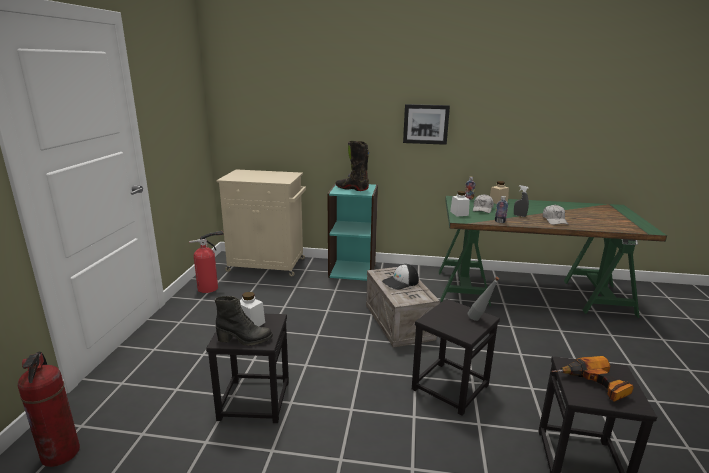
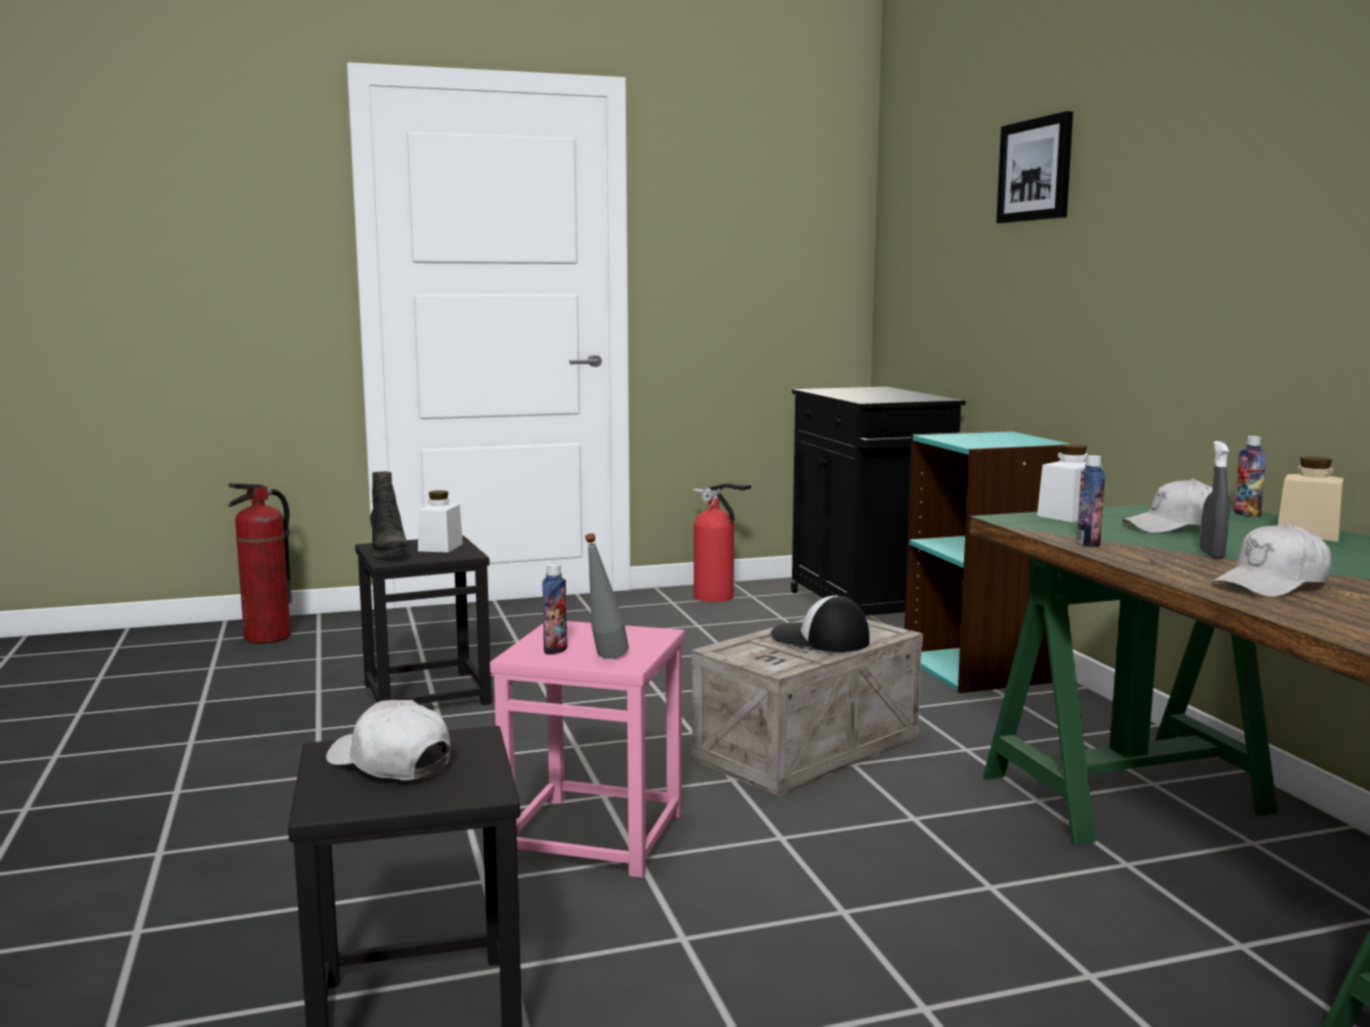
camera: 65 degrees right, 10 degrees down
(268, 265) = (869, 608): beige cabinet -> black cabinet
(352, 188) = (986, 438): black boot -> none
(425, 124) = (1187, 267): picture -> picture (1036, 170)
(449, 387) = (595, 835): black stool -> pink stool
(462, 327) = (555, 649): none -> bottle
(593, 385) = (390, 763): power drill -> white cap

